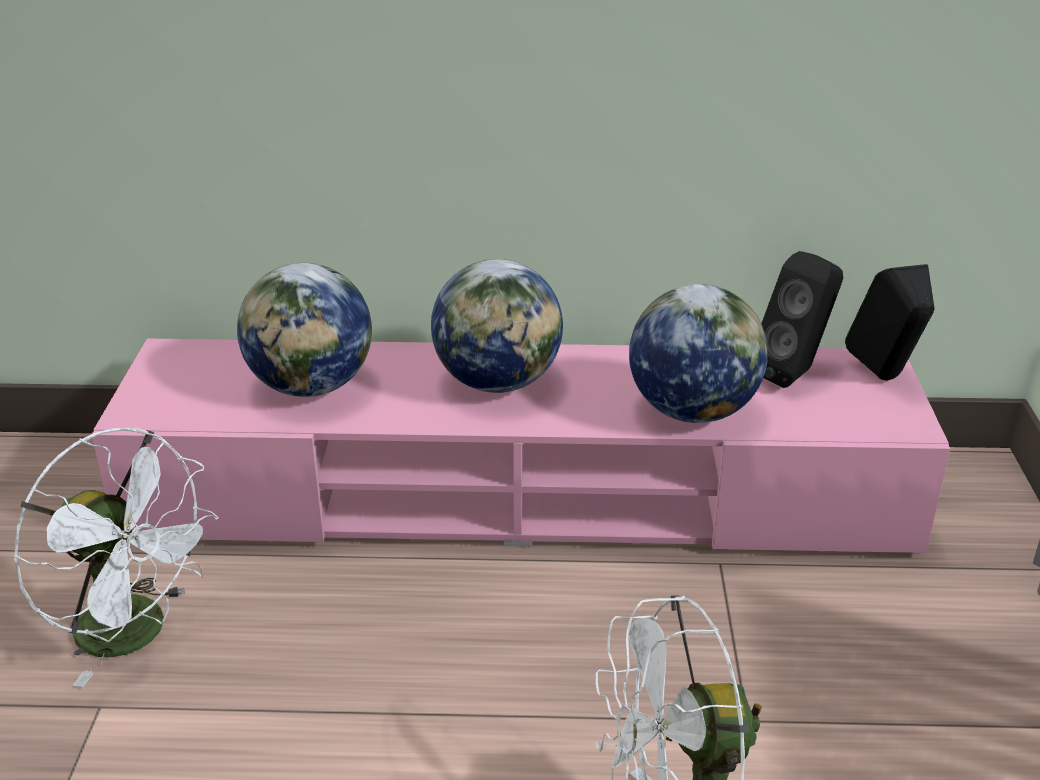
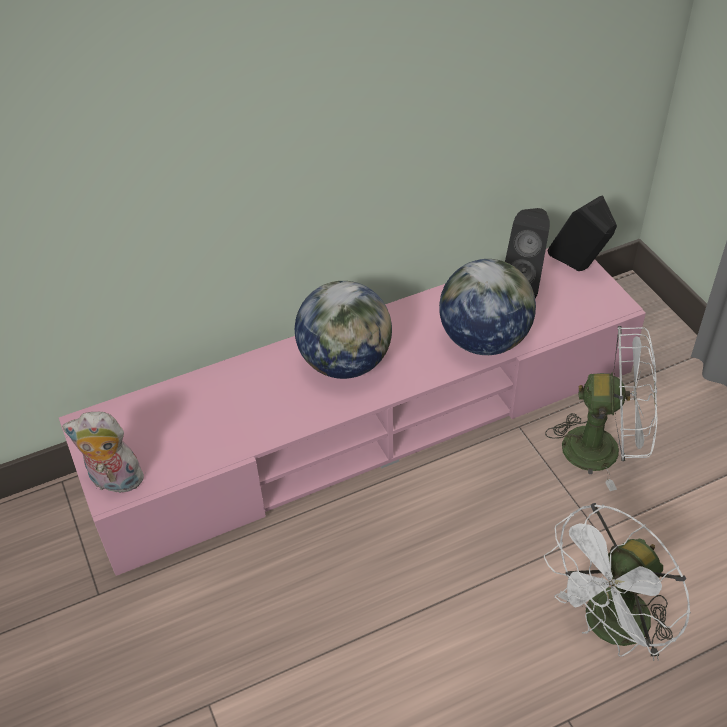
camera: 25 degrees left, 15 degrees up
(137, 634) = (190, 641): white fan -> white fan (604, 448)
(145, 407) = (114, 482): none -> plush toy
(311, 387) = (221, 416): globe -> none

